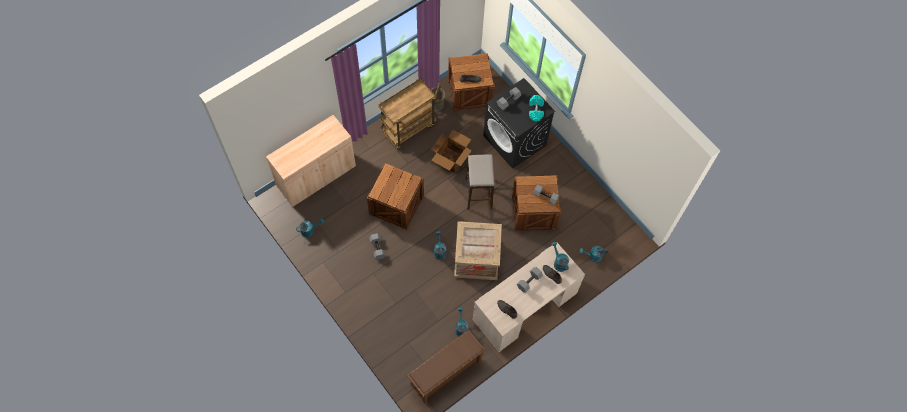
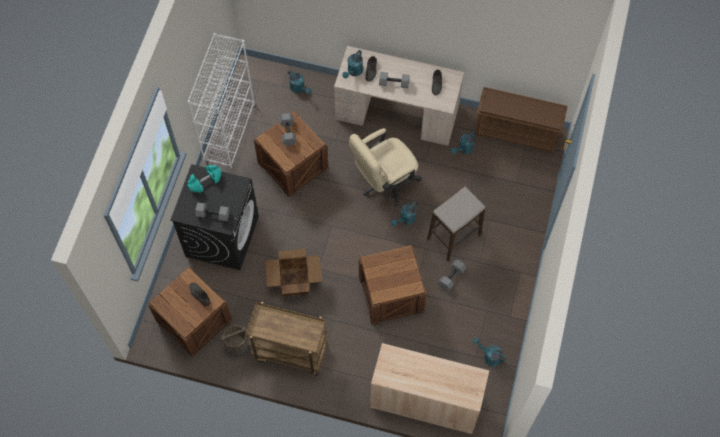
camera: 125 degrees left, 0 degrees up
(476, 258) = (384, 183): crate -> beige office chair
(478, 193) = (312, 228): stool -> stool (453, 237)
(590, 191) = (229, 132): none -> white bookcase

